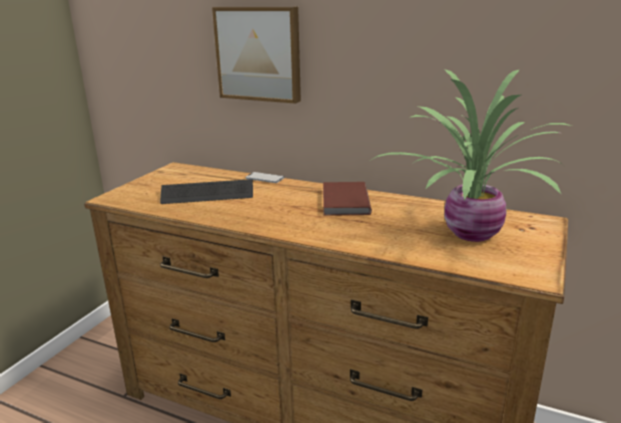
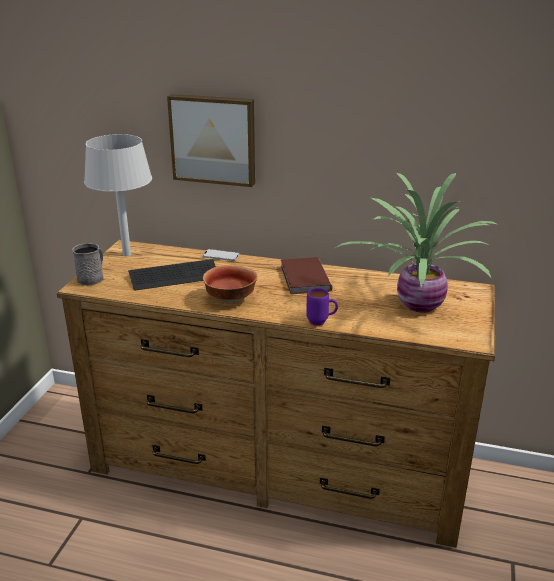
camera: 10 degrees left, 5 degrees up
(127, 191) = (92, 278): none -> grey mug
(172, 174) = (126, 254): none -> grey table lamp
(255, 216) = (230, 298): none -> bowl
(348, 245) = (321, 322): none -> purple mug

